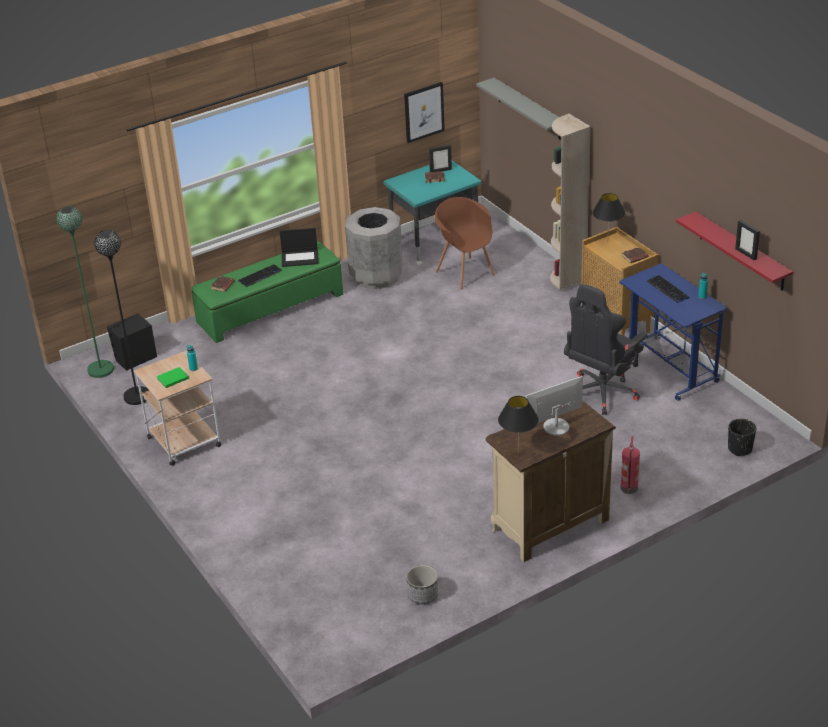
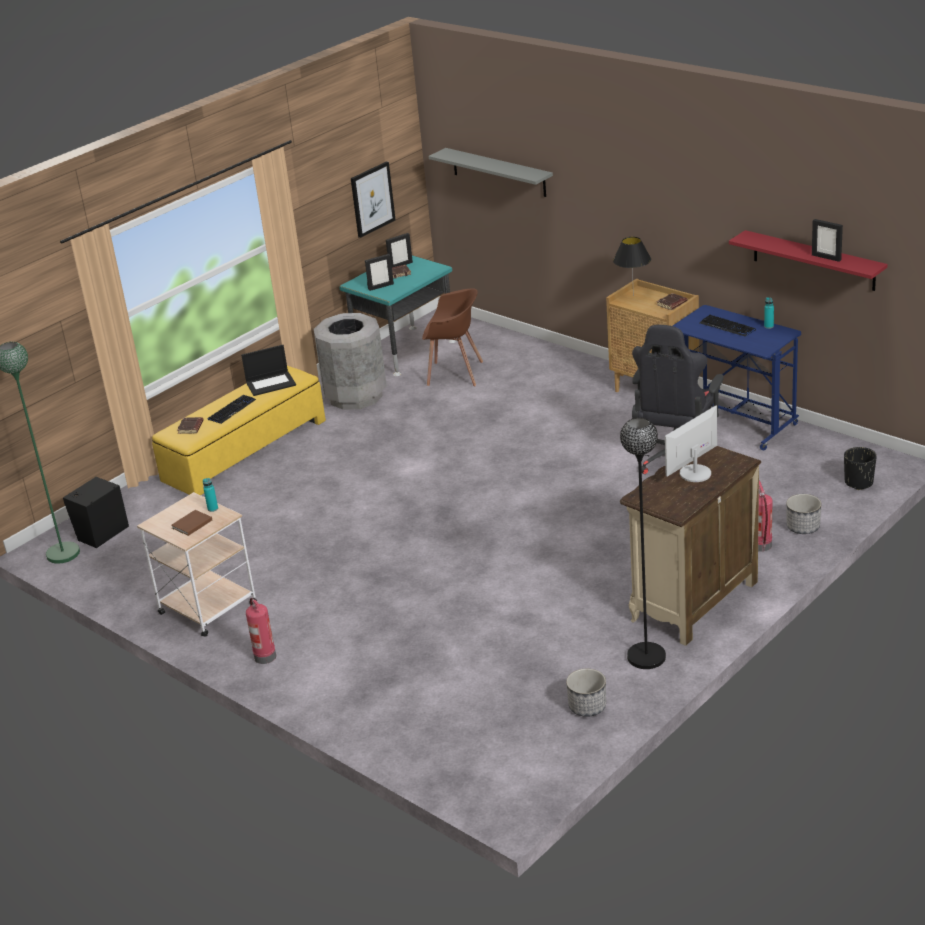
camera: 15 degrees left, 5 degrees down
(137, 396) = (124, 572): black floor lamp -> black floor lamp (646, 657)
(172, 378) = (191, 524): green book -> brown book
(207, 492) = (264, 656): none -> fire extinguisher
(270, 307) = (245, 450): green bench -> yellow bench
(415, 188) = (380, 286): none -> picture frame
(464, 273) = (456, 374): brown chair -> brown chair turned 150 degrees clockwise
(518, 452) = (667, 507): black table lamp -> none
(565, 281) = (573, 362): beige bookcase -> none
(671, 479) = (803, 527): none -> planter

